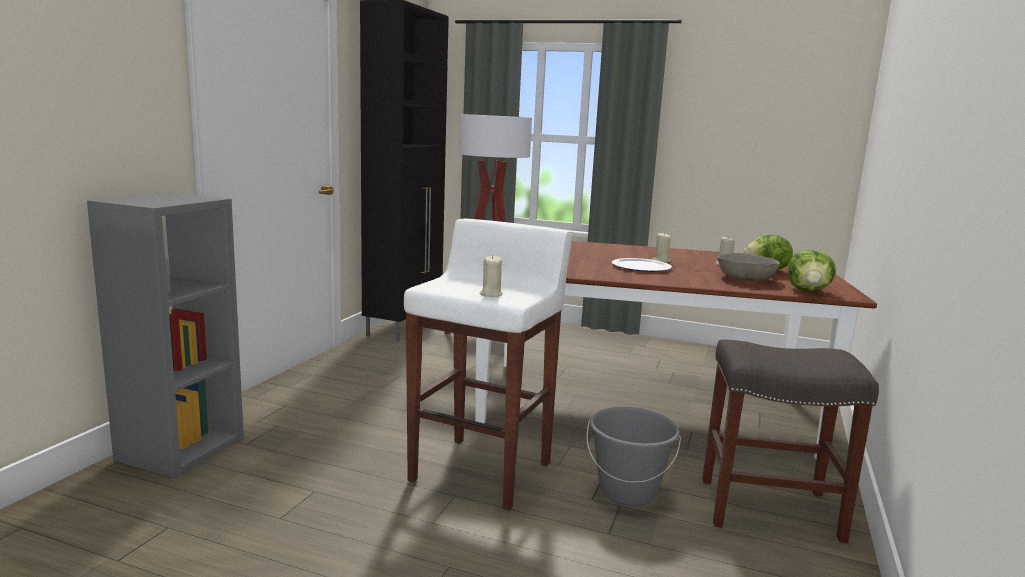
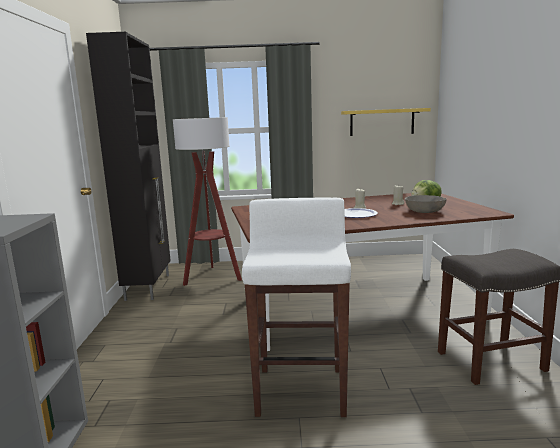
camera: 20 degrees left, 0 degrees up
(490, 294) = (312, 257): beige candle -> none
(628, 491) = (405, 375): grey bucket -> none
(770, 145) = (382, 122): none -> yellow shelf
(808, 291) = (470, 213): lettuce -> none

